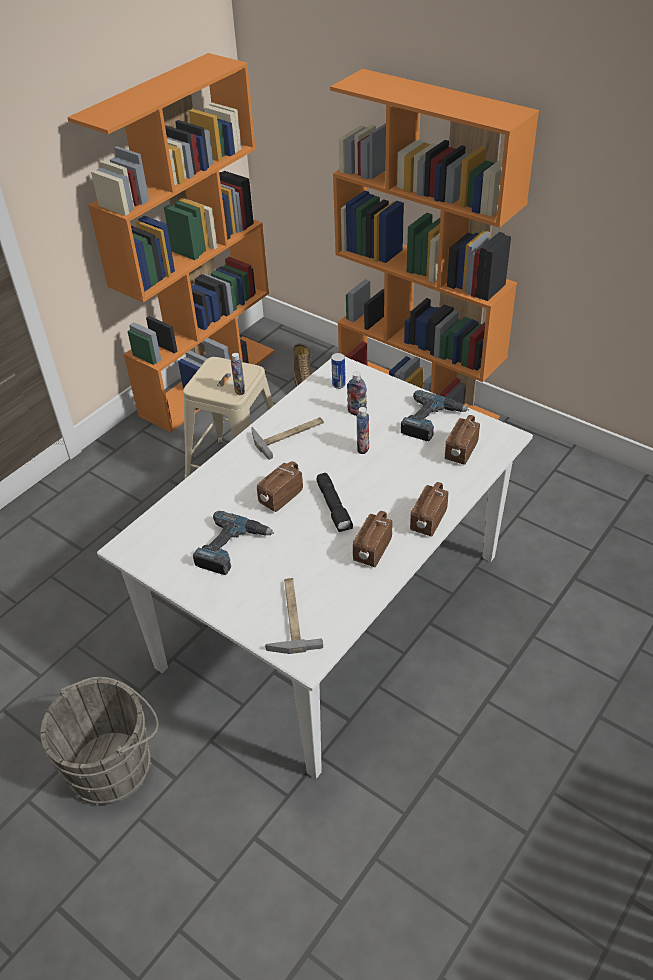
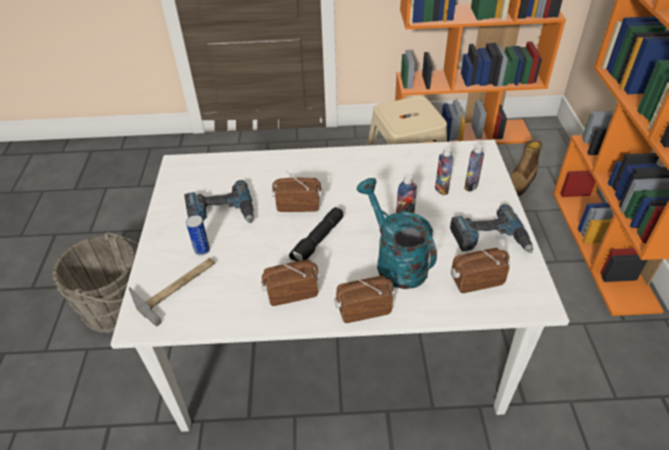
camera: 50 degrees right, 0 degrees up
(239, 390) = (408, 127): bottle -> bottle (471, 186)
(289, 434) = (371, 169): hammer -> none
(339, 385) = (459, 161): can -> can (202, 250)
(401, 479) = (395, 261): none -> turquoise watering can

